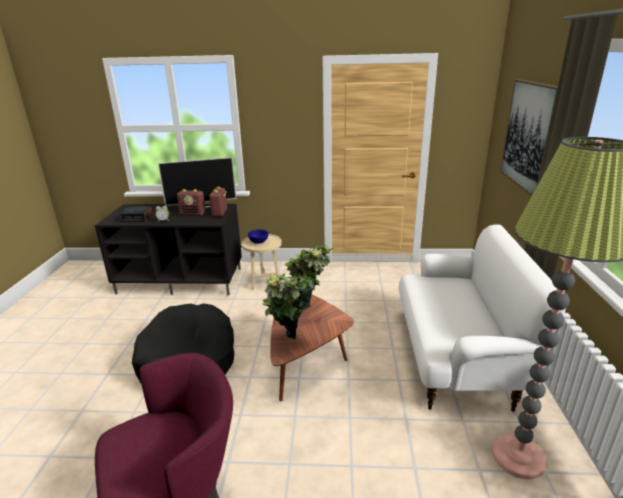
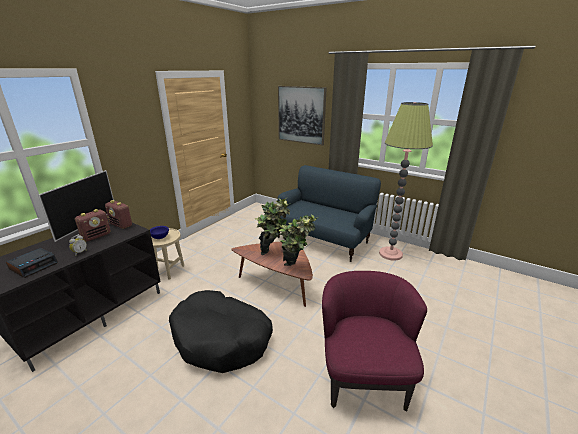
camera: 60 degrees left, 0 degrees up
(455, 356) = (323, 239): white sofa -> blue sofa

